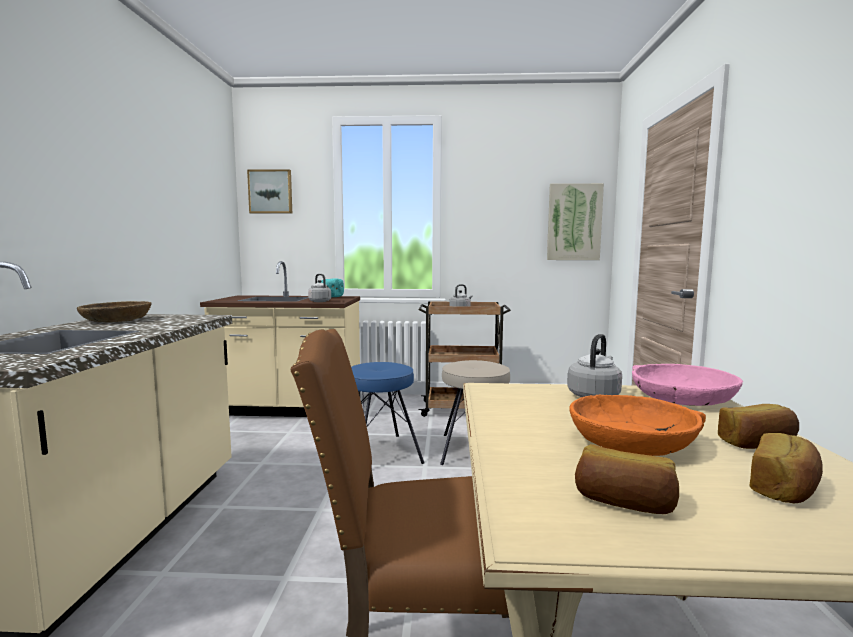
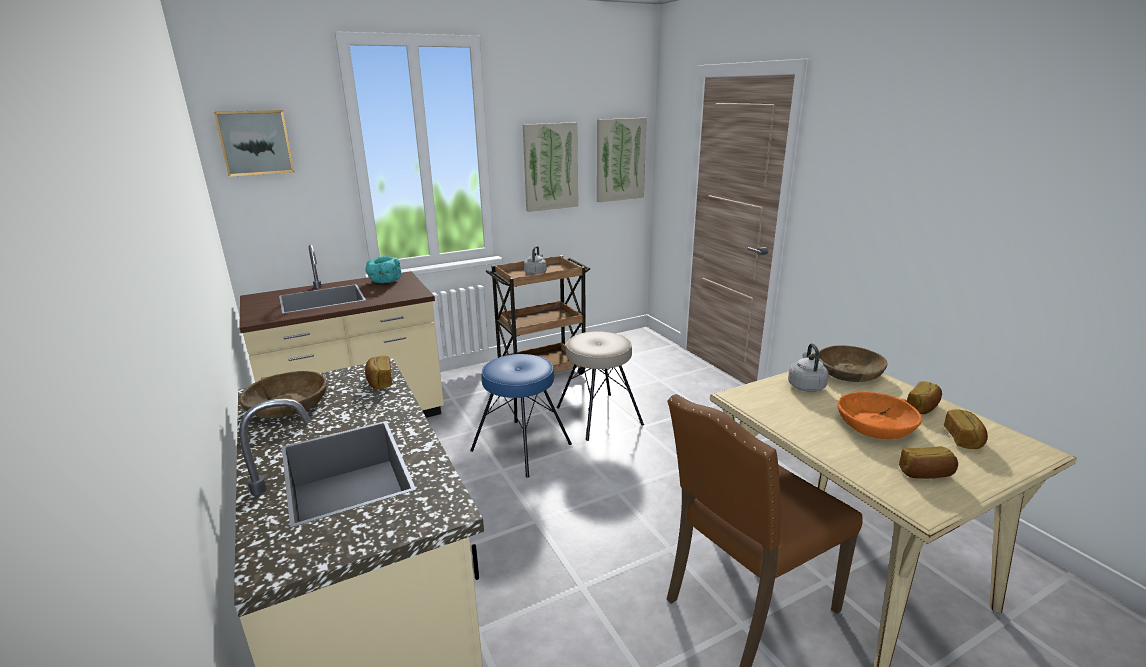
camera: 30 degrees left, 15 degrees up
(191, 320) = (379, 381): none -> bread
(319, 301) = (395, 296): grey kettle -> none
(499, 224) = (550, 166): none -> picture
(681, 397) = (848, 373): pink bowl -> brown bowl

